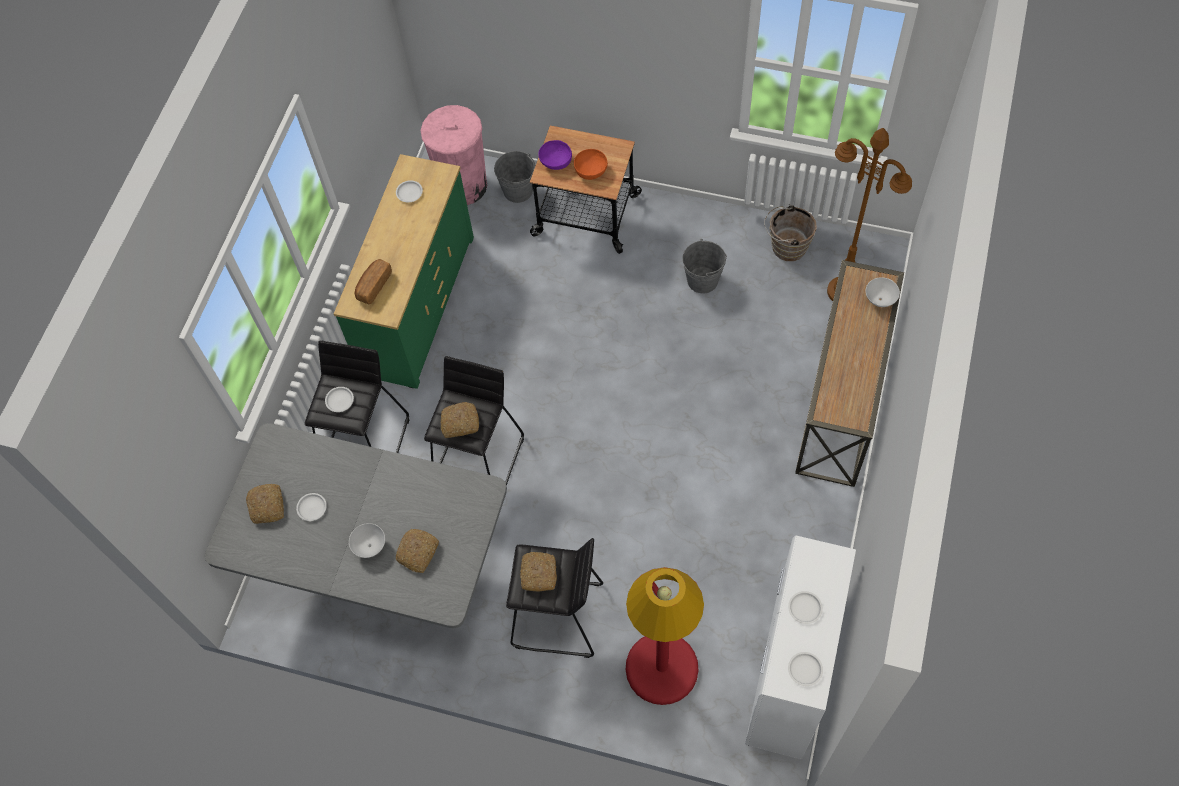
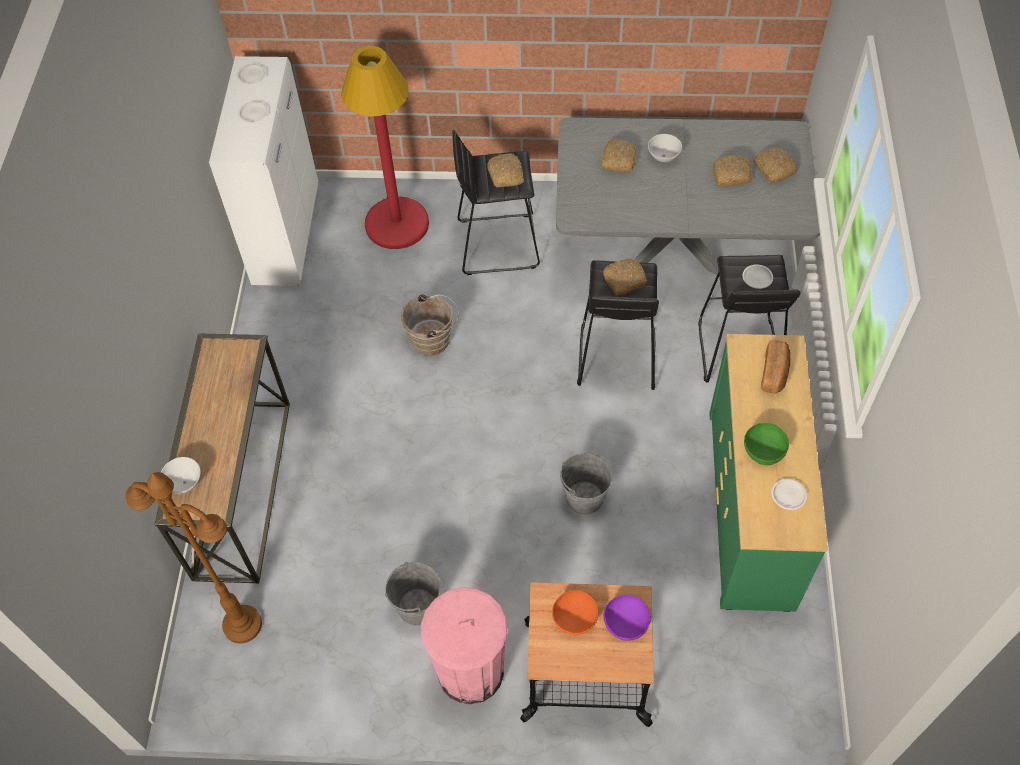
camera: 165 degrees right, 5 degrees down
(311, 508) = (732, 175): white plate -> bread
(412, 227) = (763, 450): none -> green bowl
(463, 185) = (765, 686): pink trash can -> pink trash can (470, 671)
(518, 190) = (688, 693): grey bucket -> grey bucket (584, 497)
(786, 247) = (316, 676): brown bucket -> brown bucket (433, 340)

